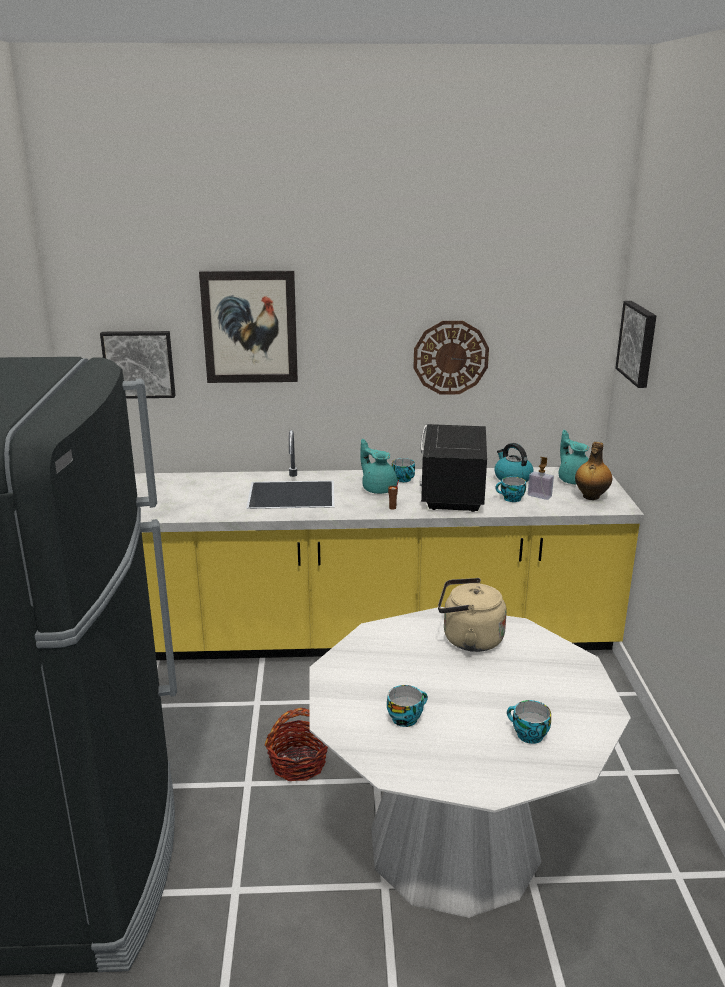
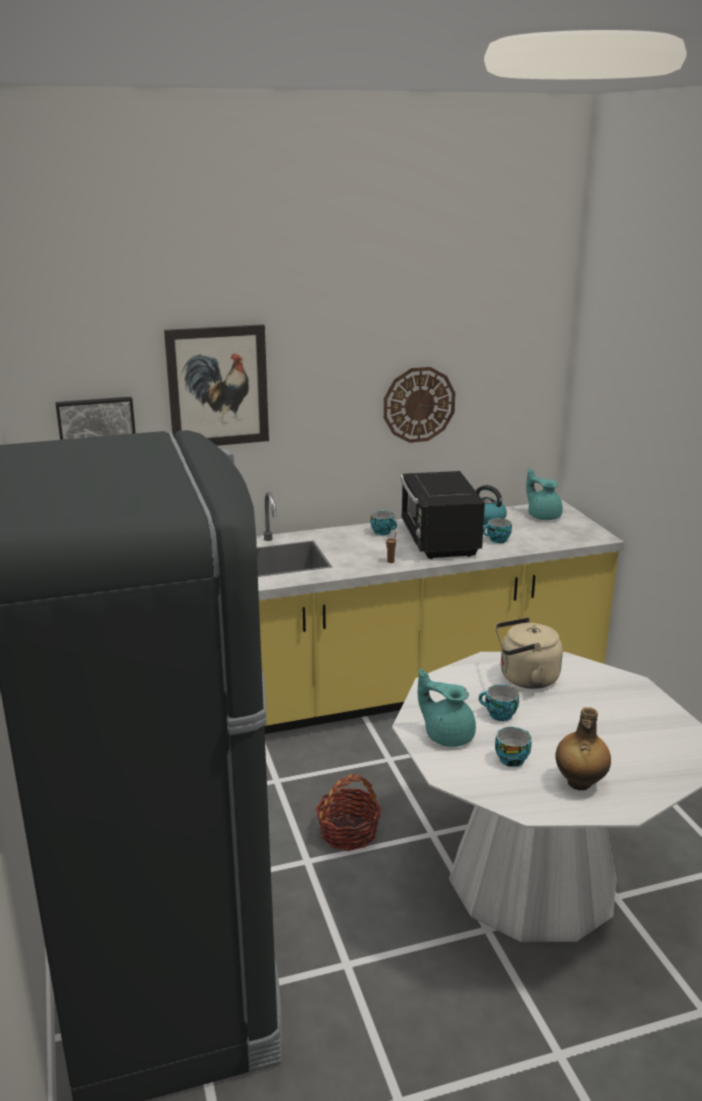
camera: 15 degrees left, 0 degrees up
(378, 489) = (364, 544): turquoise teapot -> turquoise teapot (447, 735)
(527, 735) = (627, 755): cup -> cup (498, 715)
(539, 496) = (521, 534): soap dispenser -> none
(590, 497) = (568, 530): bottle -> bottle (579, 783)
(639, 343) = (604, 379): picture -> none

